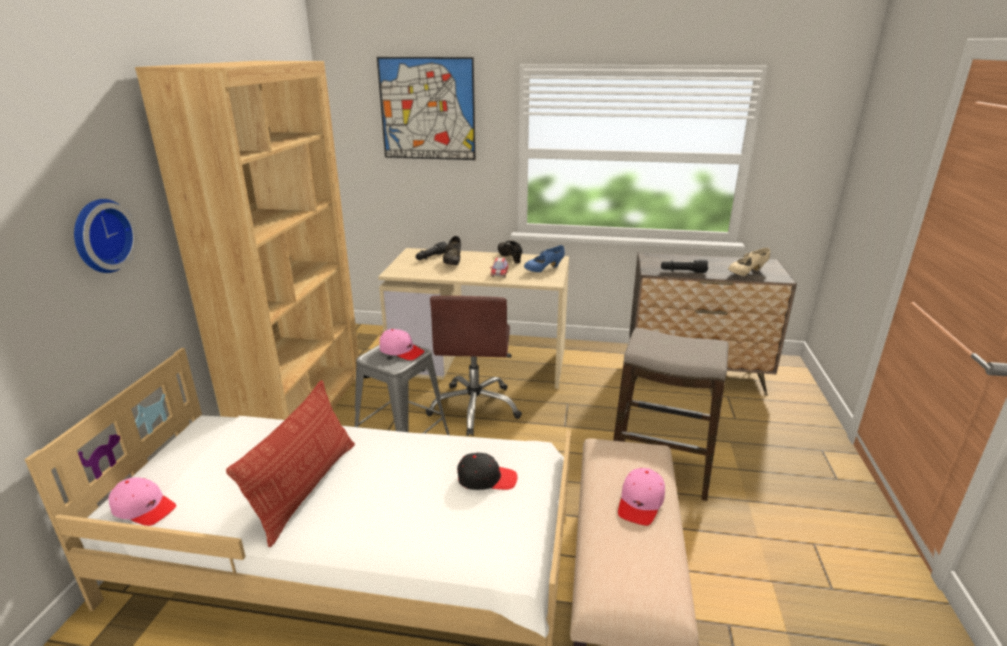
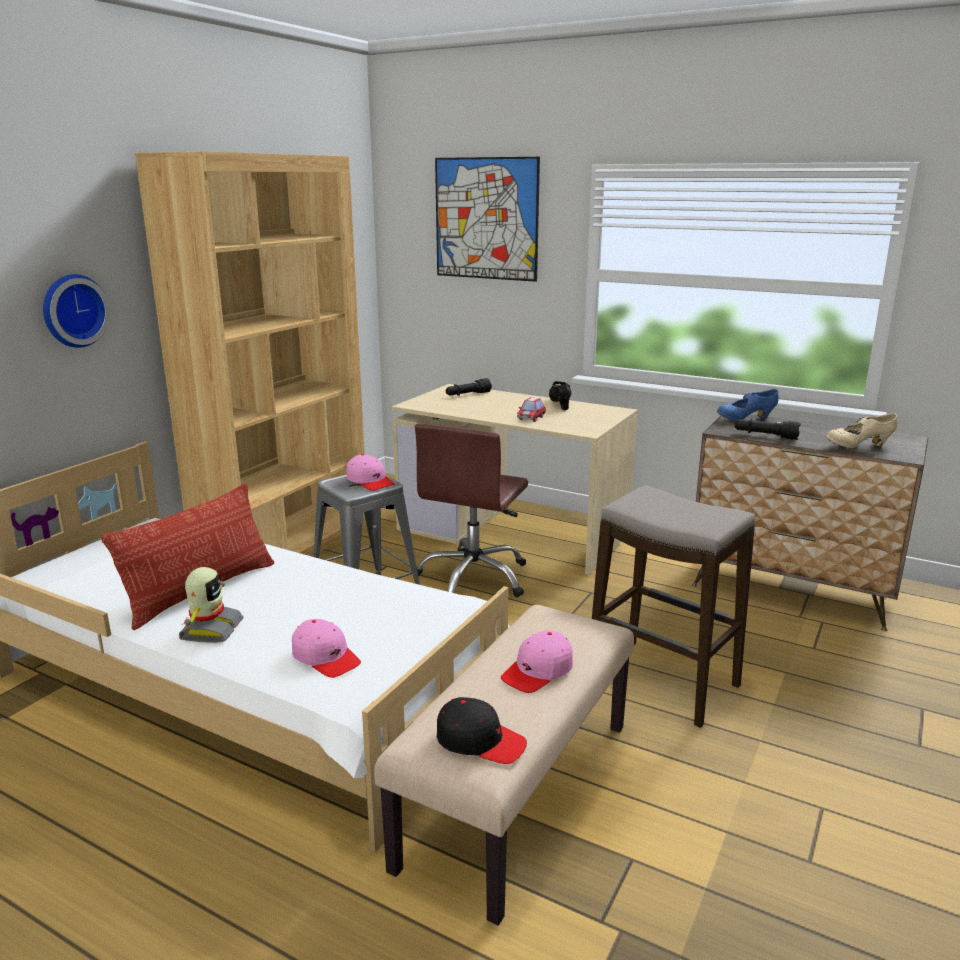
camera: 20 degrees right, 5 degrees down
(144, 508) = (53, 579): pink cap -> pink cap (326, 657)
(344, 528) = (210, 630): none -> toy robot
(453, 262) = (487, 402): black shoe -> none
(486, 478) = (384, 617): black cap -> black cap (480, 741)
(543, 270) = (590, 419): blue shoe -> blue shoe (745, 419)

